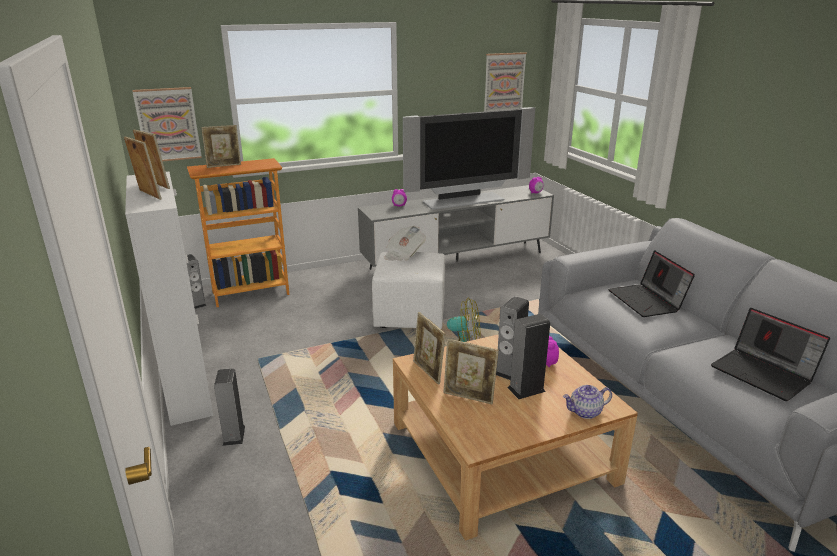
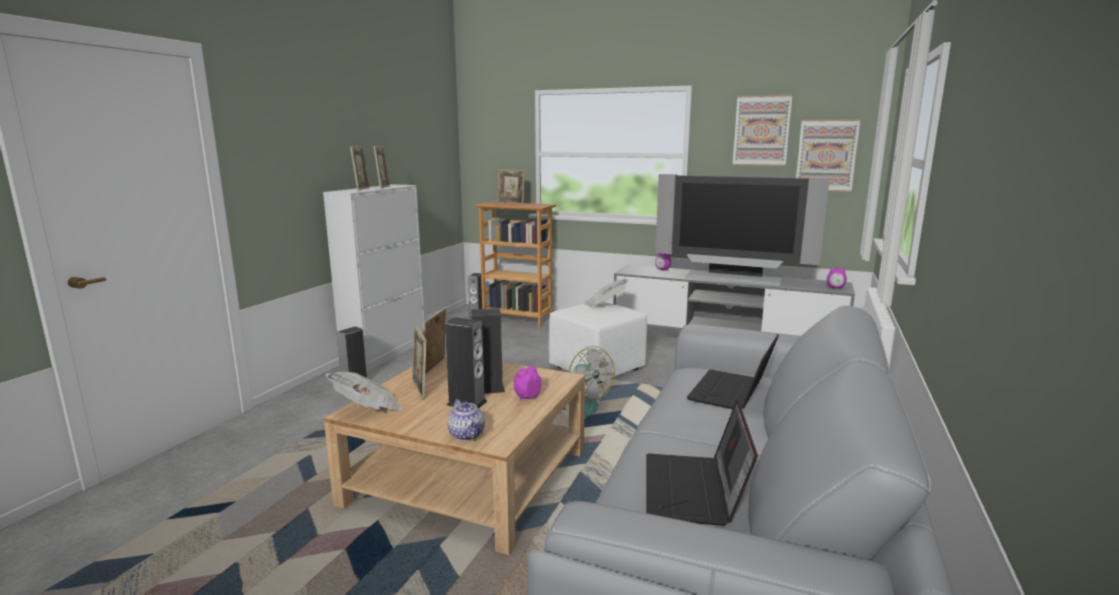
camera: 45 degrees right, 10 degrees down
(168, 124) = (490, 168): picture -> picture (761, 131)
(478, 436) = (367, 409): none -> newspaper
(585, 412) = (467, 435): teapot -> teapot turned 150 degrees counterclockwise

